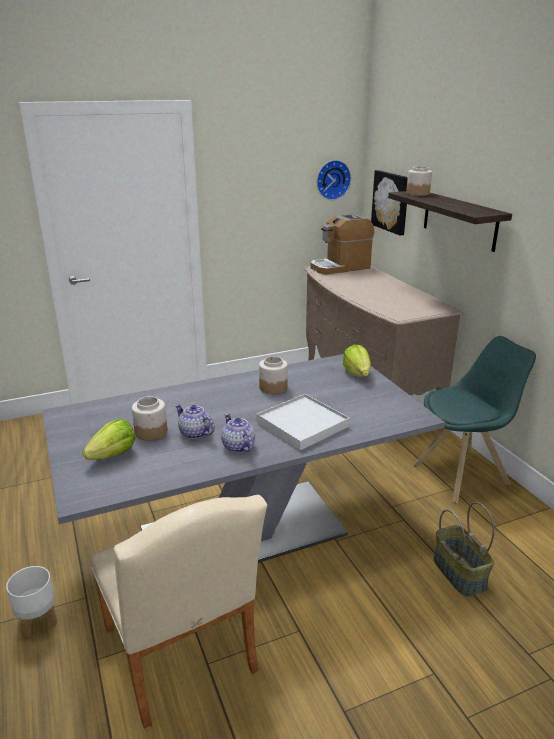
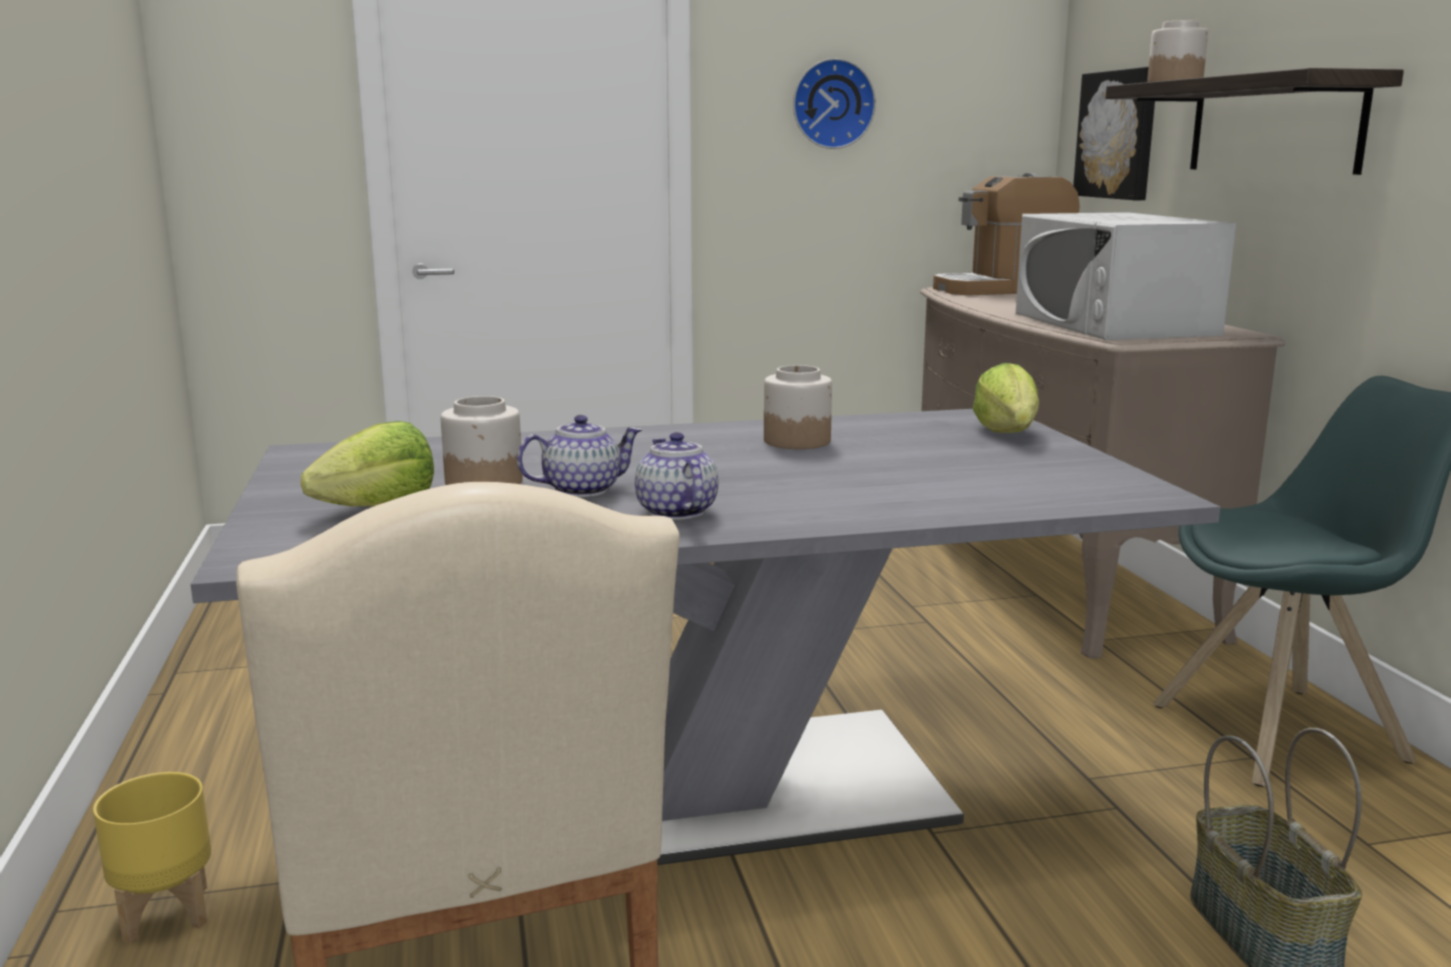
camera: 10 degrees right, 10 degrees down
(38, 620) = (166, 912): white planter -> yellow planter
(194, 433) = (582, 489): teapot -> teapot turned 105 degrees clockwise
(302, 424) = (846, 491): white tray -> none
(332, 179) = (988, 101): wall clock -> wall clock (832, 104)
(393, 301) = (1112, 324): none -> white microwave

